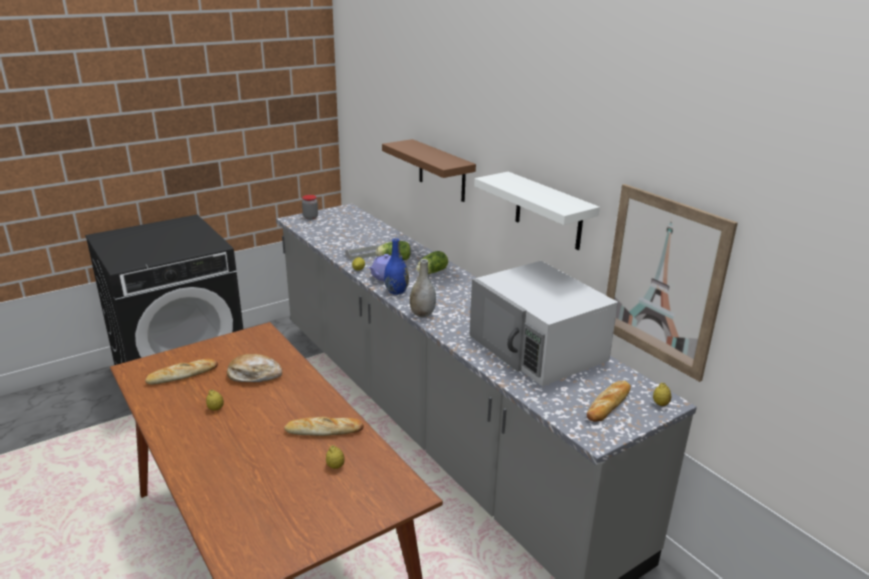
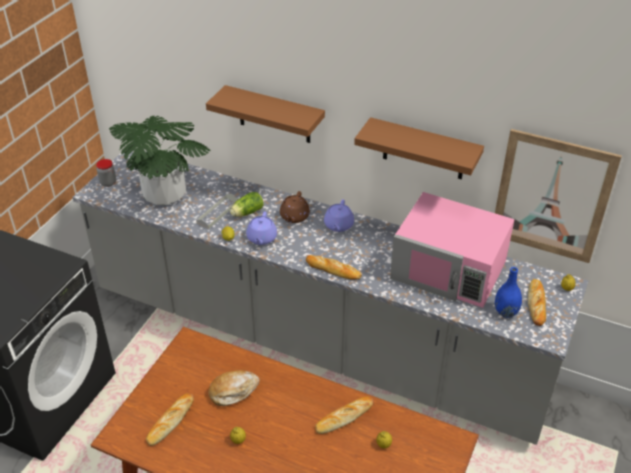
camera: 30 degrees left, 15 degrees up
(343, 233) = (165, 194): none -> potted plant
(396, 291) = (287, 252): blue vase -> blue vase (505, 312)
(422, 314) = (333, 270): grey vase -> bread
(430, 272) = (294, 217): lettuce -> brown teapot
(463, 288) = (338, 225): none -> purple teapot
(538, 348) = (449, 269): white microwave -> pink microwave
(548, 211) = (423, 149): white shelf -> brown shelf

